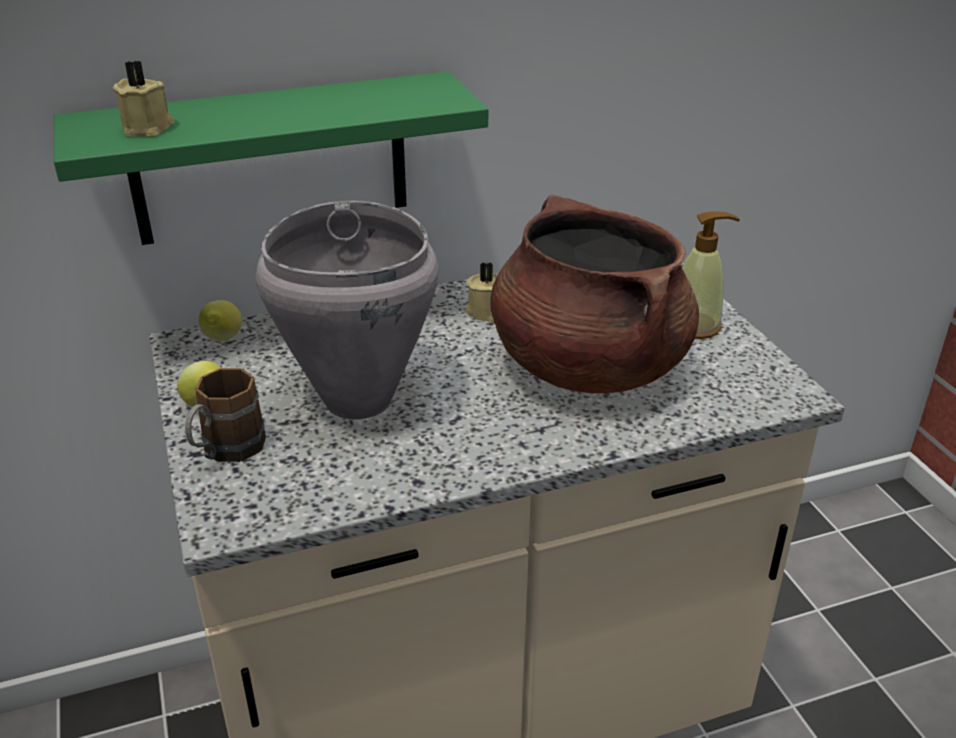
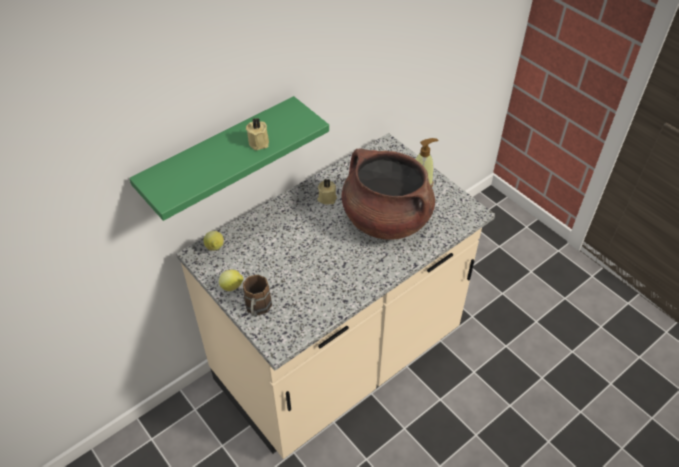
camera: 20 degrees left, 15 degrees up
(149, 128) = (185, 178): beige candle -> beige candle (259, 142)
(357, 400) = (297, 266): grey cooking pot -> none

